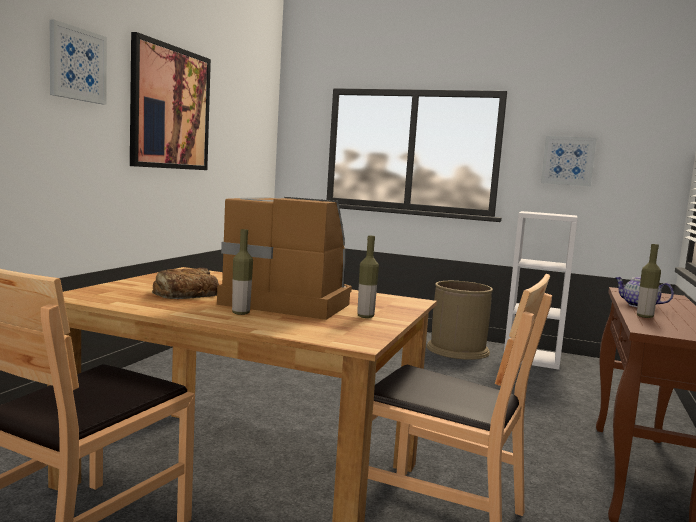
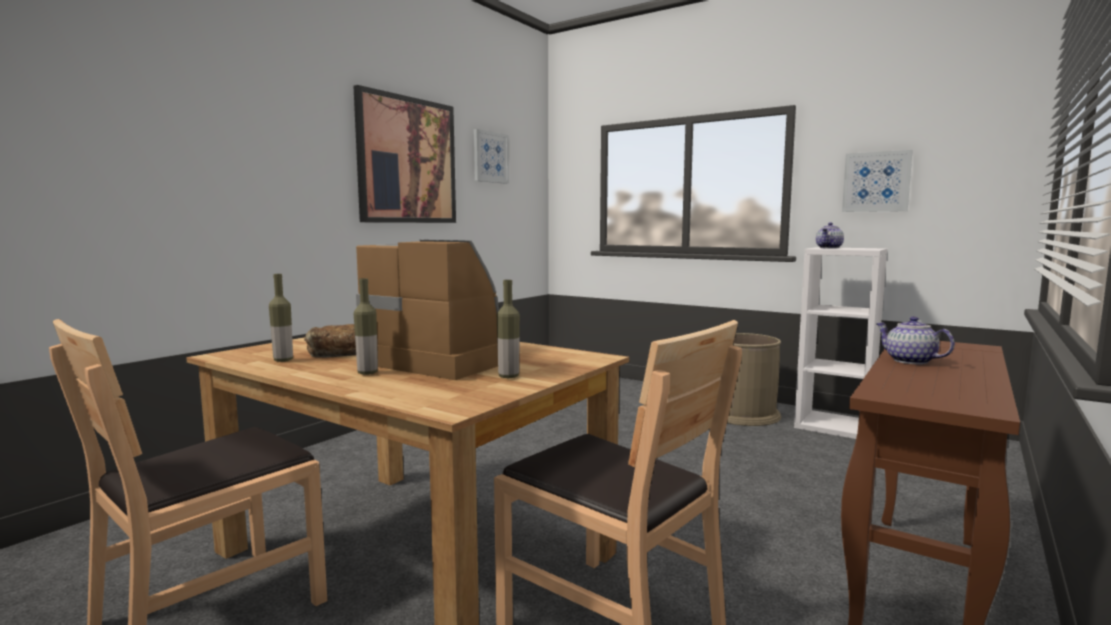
camera: 15 degrees right, 0 degrees up
(77, 64) = (290, 123): picture -> picture (490, 157)
(536, 213) = (829, 248): none -> teapot
(644, 316) = (900, 376): bottle -> bottle (283, 360)

